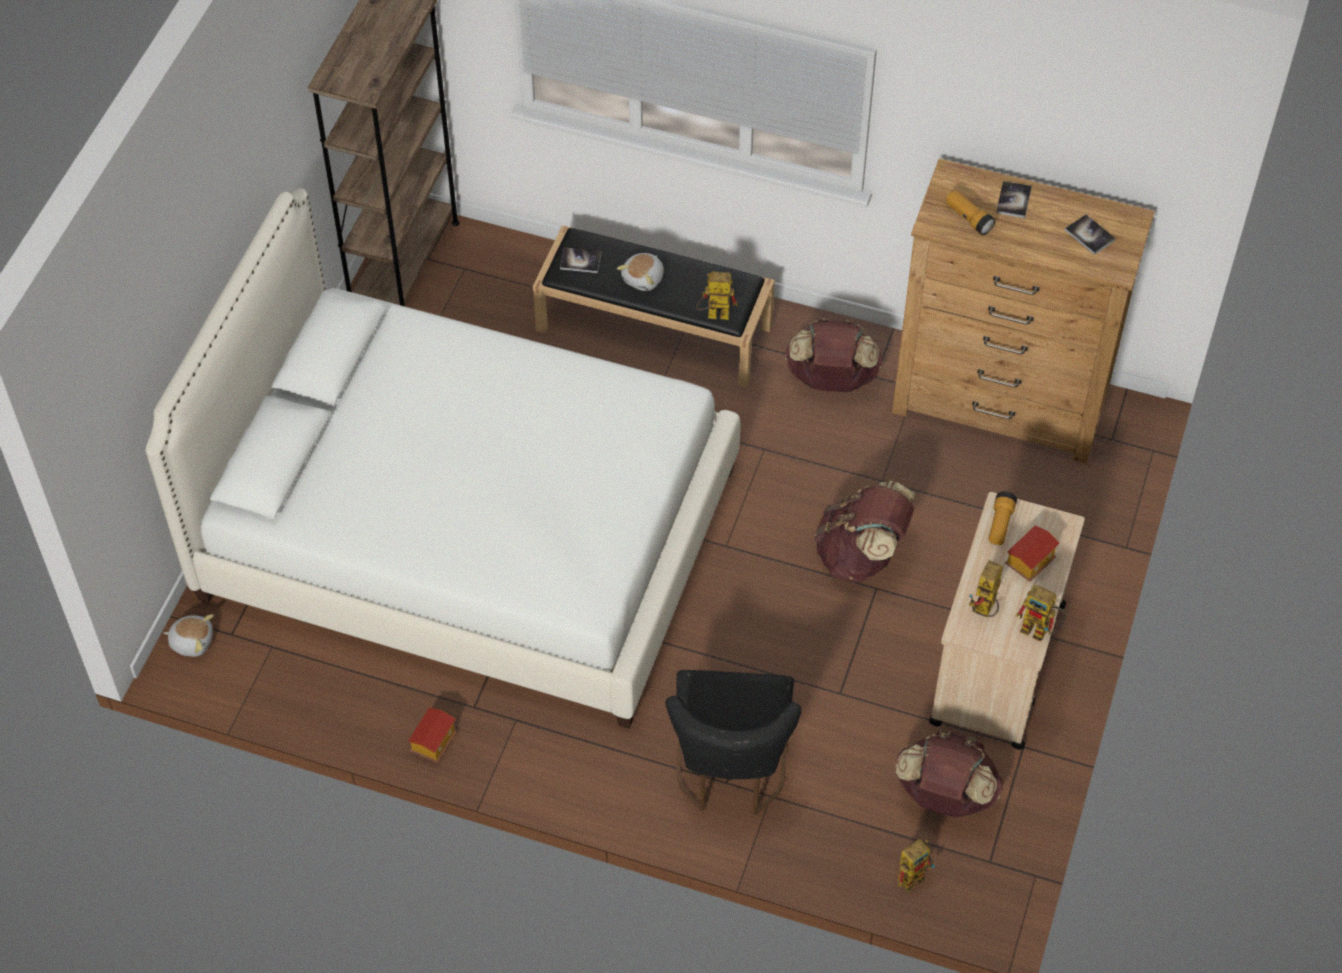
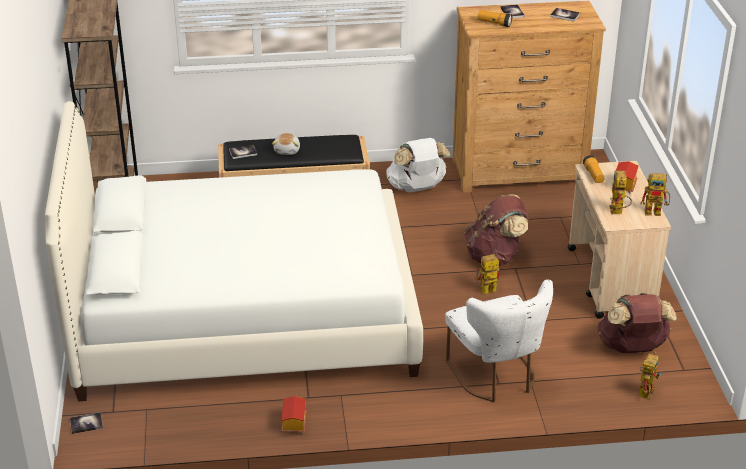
camera: 25 degrees left, 20 degrees down
(192, 641) = (86, 424): plush toy -> book
(713, 315) = (341, 155): toy robot -> toy robot (485, 292)
(730, 771) = (497, 377): black chair -> white chair
(831, 380) = (416, 188): brown backpack -> white backpack

